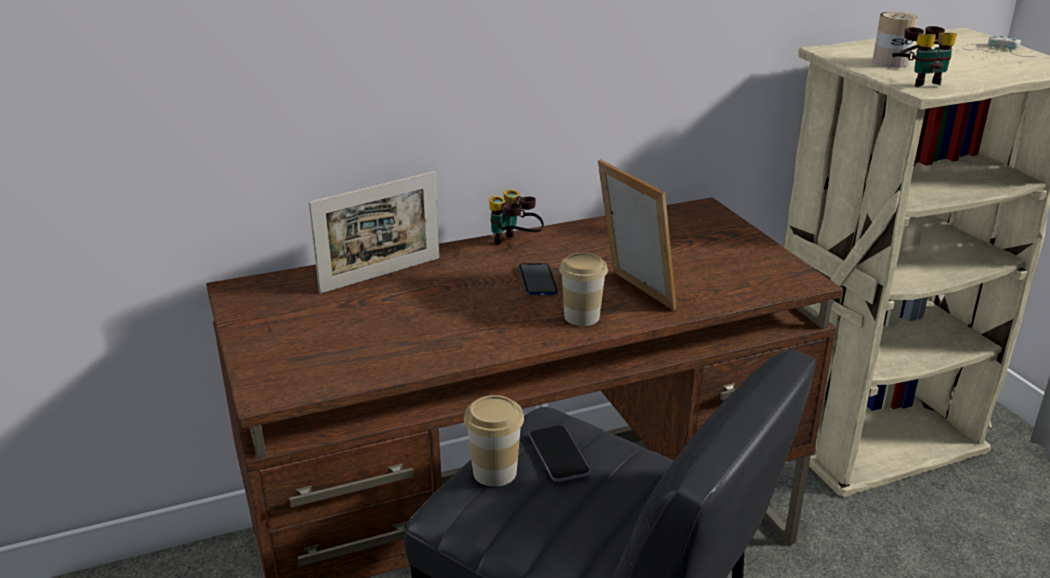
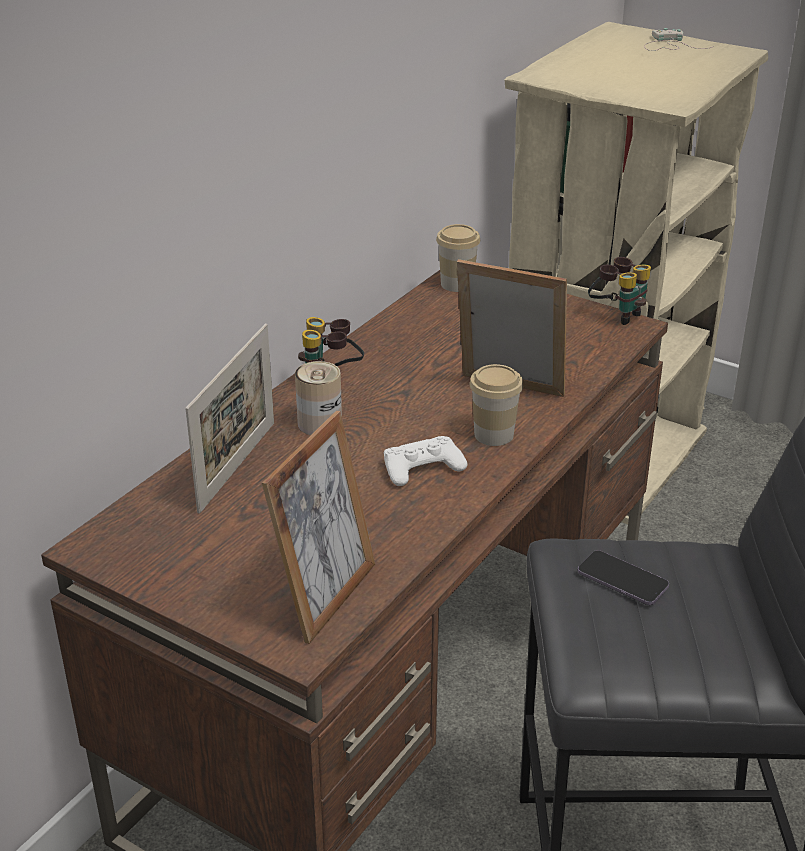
camera: 35 degrees left, 5 degrees up
(323, 371) = (325, 597): none -> picture frame
(494, 472) = (591, 621): cup -> cup (457, 284)
(499, 319) = (422, 468): none -> white game controller
(537, 281) = (406, 412): phone -> none
(890, 62) = (605, 79): can -> can (319, 423)
(919, 81) = (657, 96): binoculars -> binoculars (617, 314)

